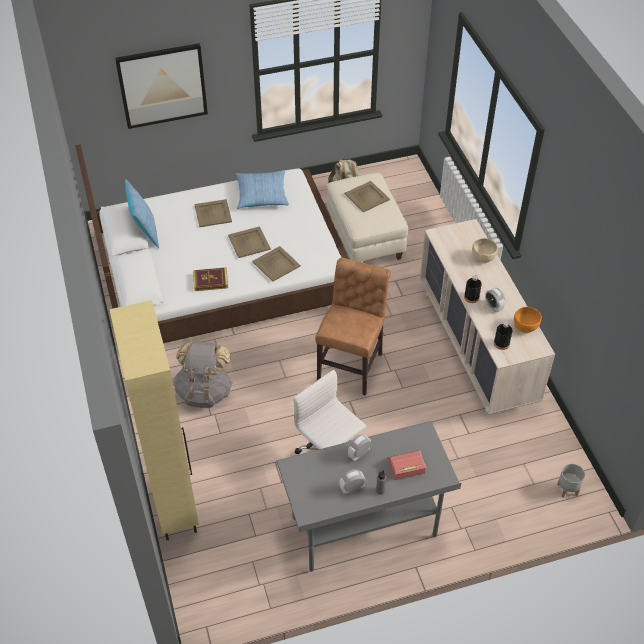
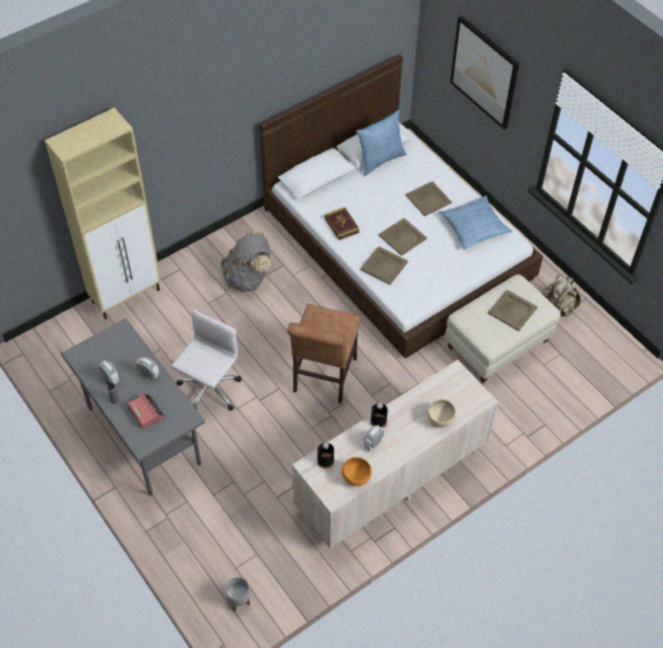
camera: 70 degrees right, 5 degrees up
(351, 364) = (323, 378): brown chair -> brown chair turned 105 degrees clockwise

